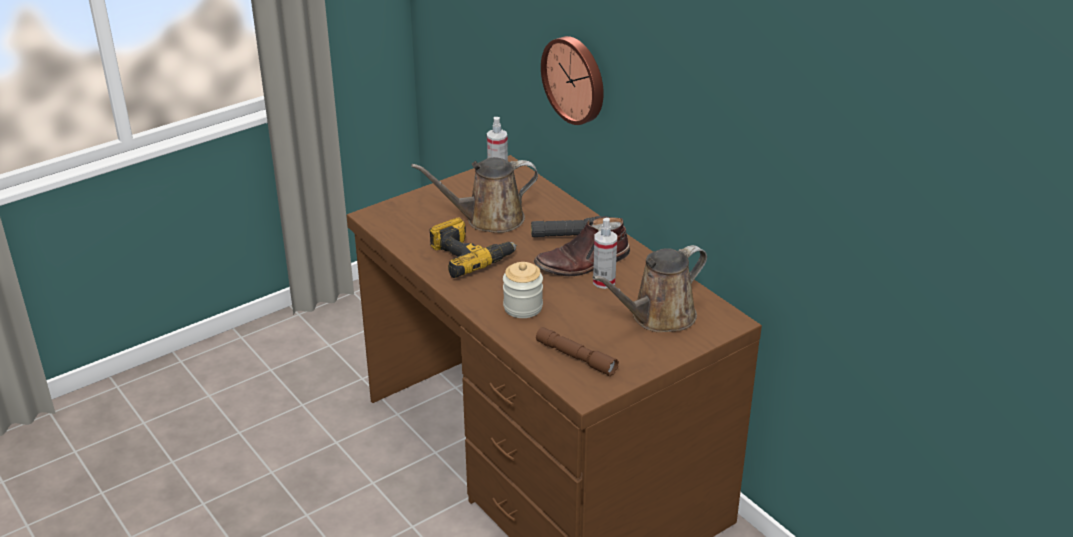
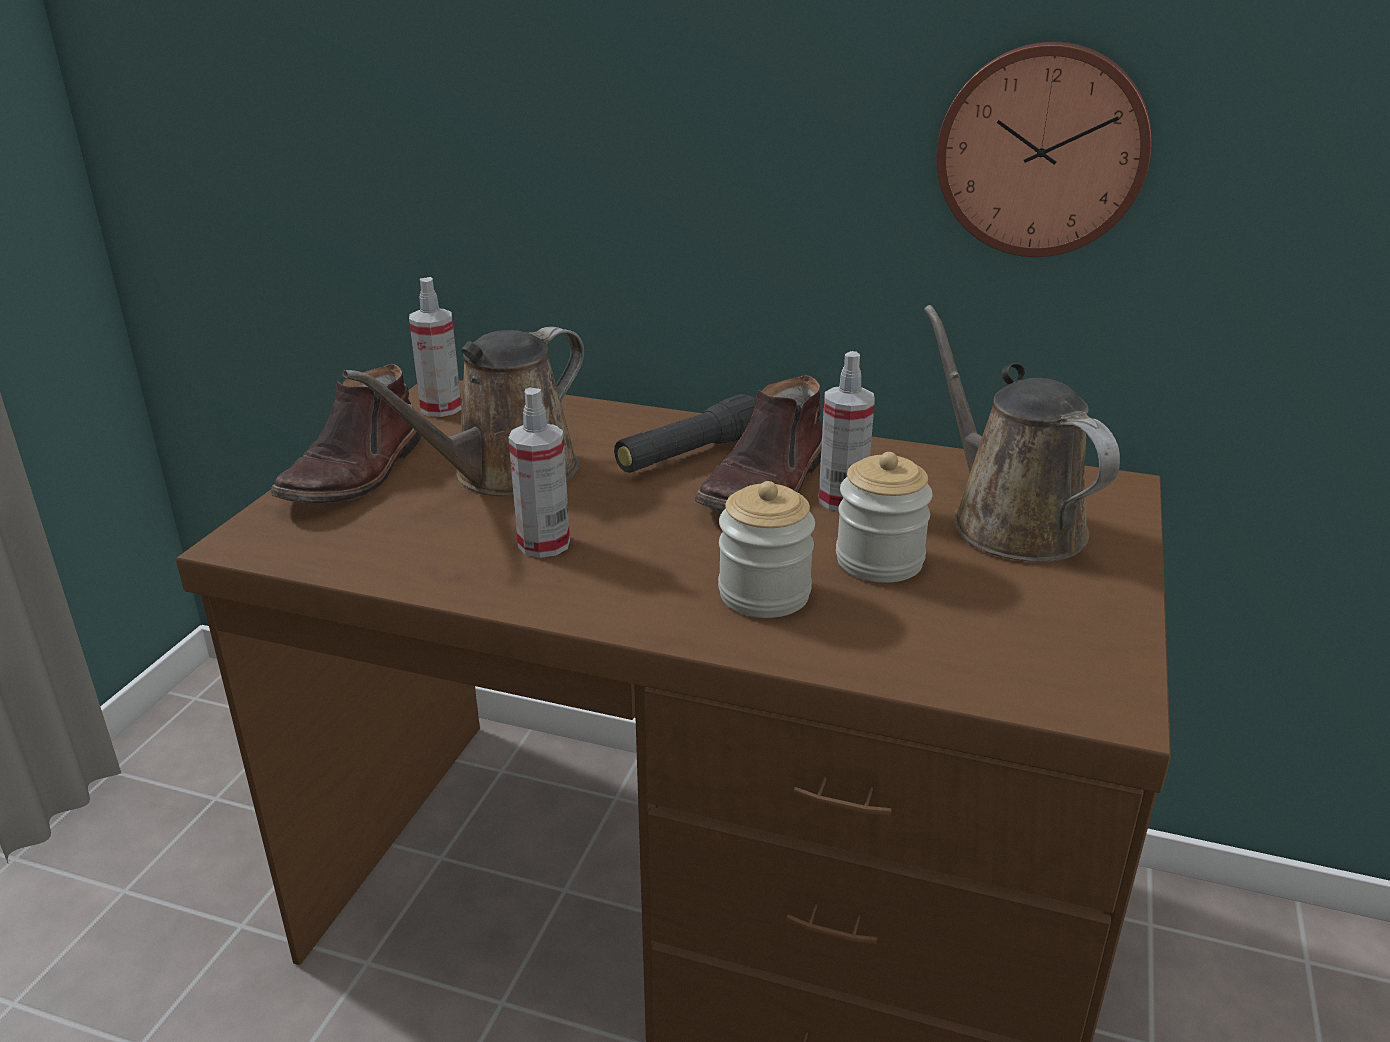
camera: 35 degrees left, 5 degrees down
(435, 198) = (356, 473): none -> brown boot
(470, 256) = (544, 544): power drill -> spray bottle
(575, 79) = (590, 149): wall clock -> wall clock (1042, 150)
(576, 357) = (988, 644): brown flashlight -> none
(582, 312) = (879, 561): none -> jar
(658, 317) = (1008, 521): brown watering can -> brown watering can turned 135 degrees clockwise

